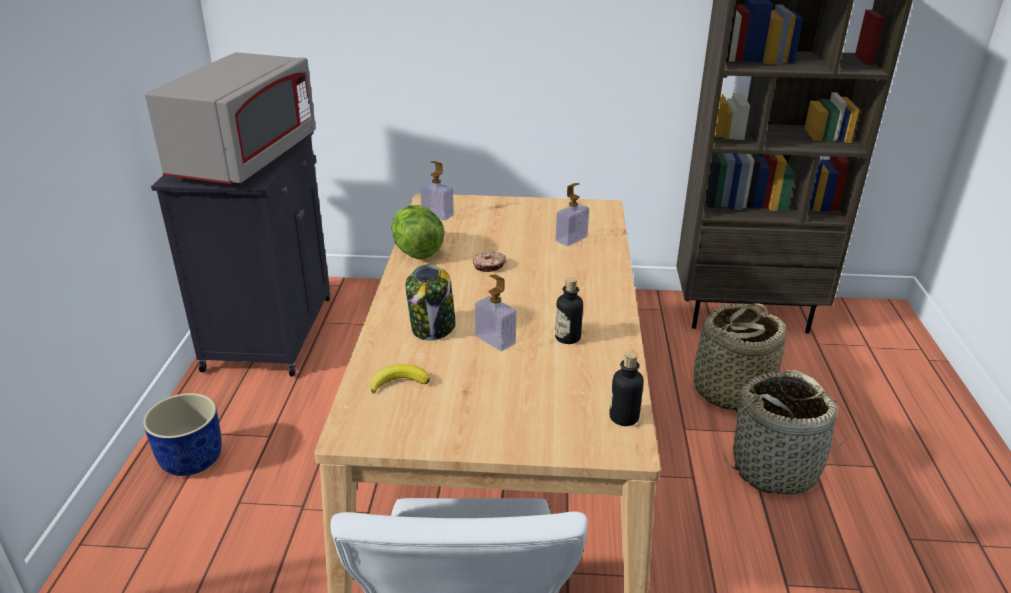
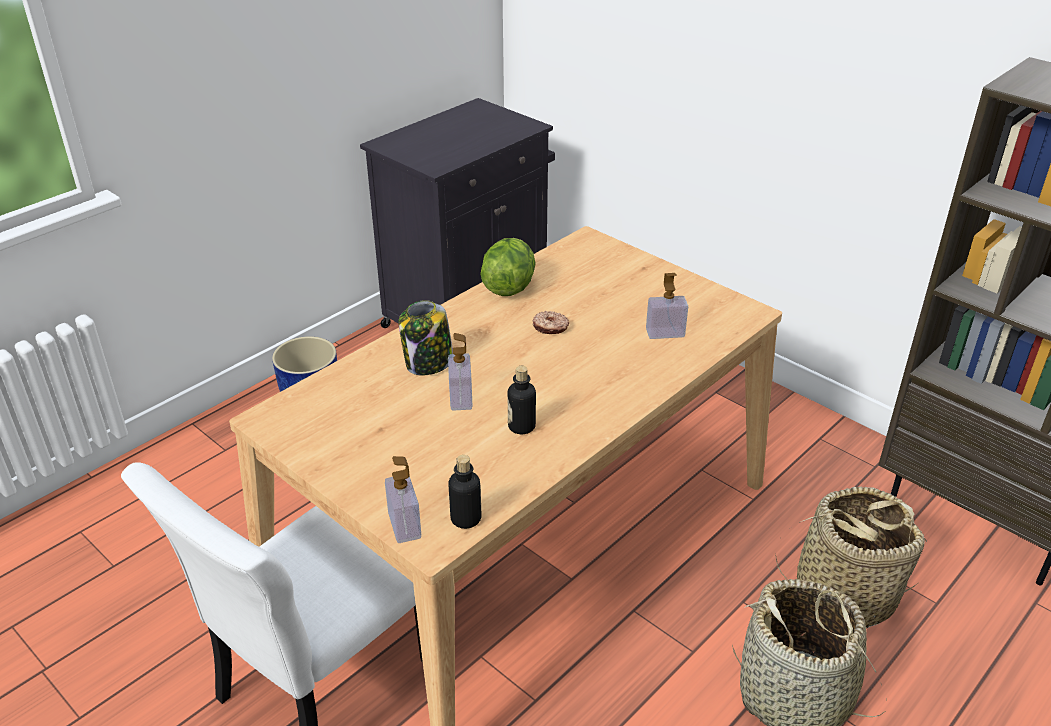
camera: 40 degrees right, 5 degrees up
(246, 159) = (458, 141): grey microwave -> none
(399, 382) = (346, 396): banana -> none
(437, 215) = (575, 256): soap dispenser -> soap dispenser (404, 525)

